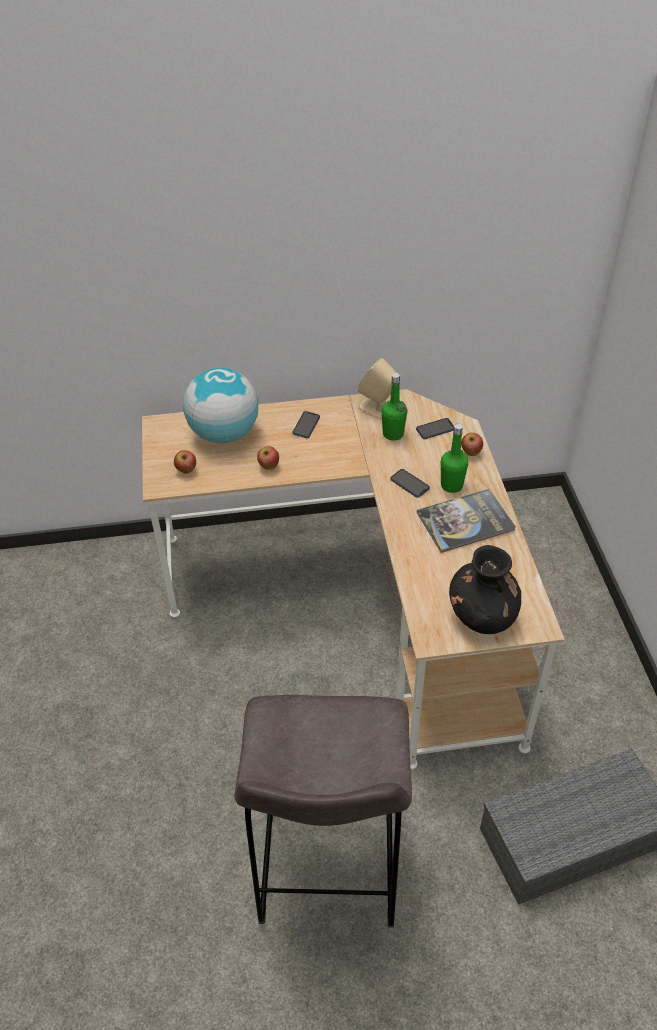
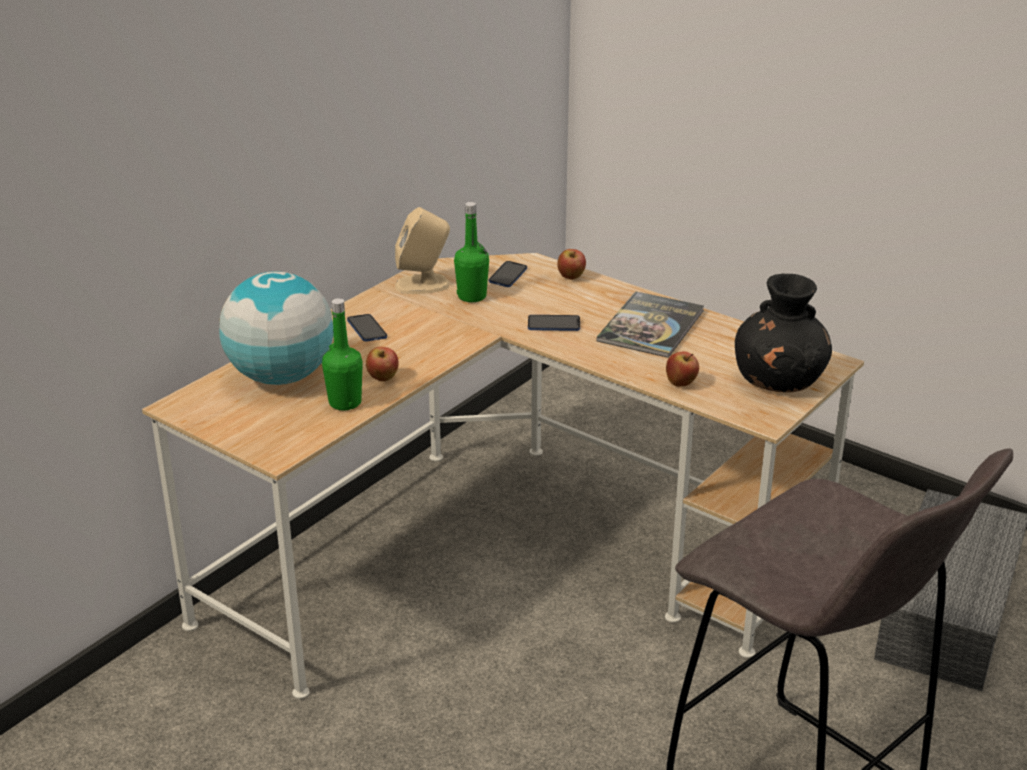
camera: 45 degrees left, 15 degrees down
(186, 470) = (289, 426): apple -> apple (681, 383)
(451, 485) = (594, 307): green bottle -> green bottle (345, 402)

